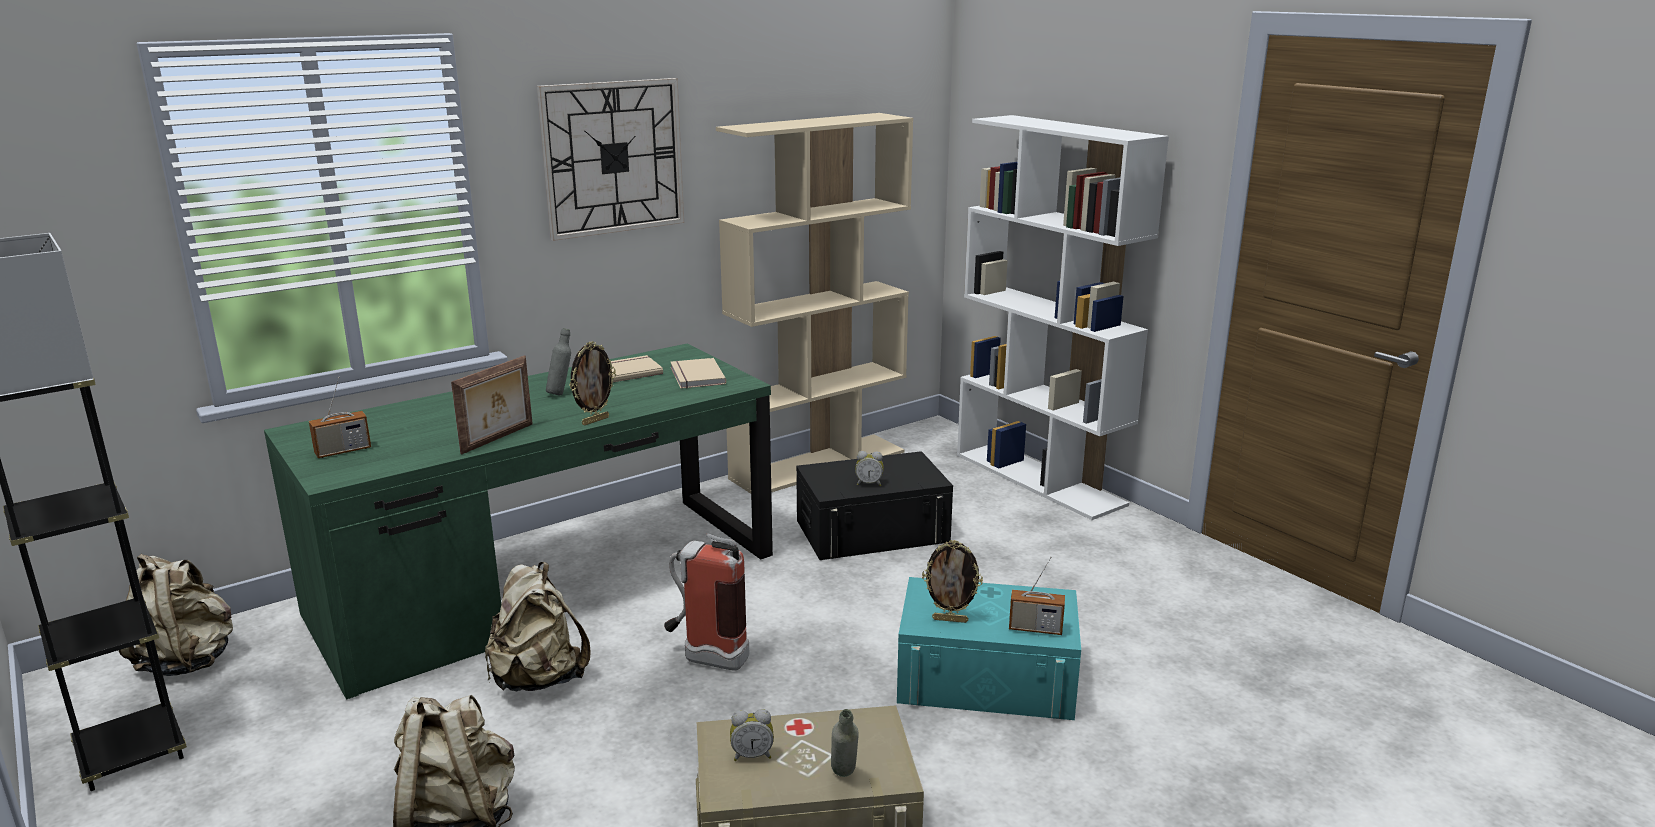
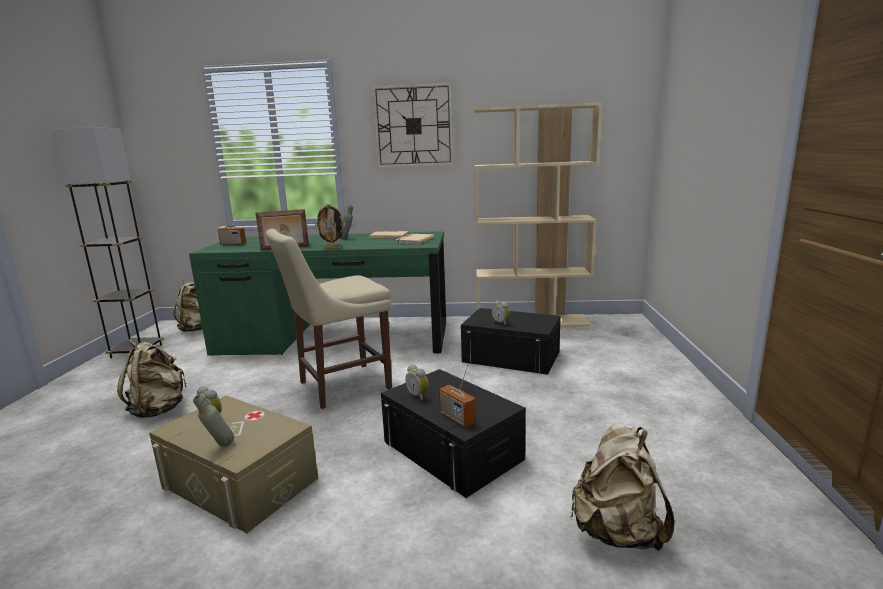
camera: 40 degrees right, 5 degrees down
(538, 679) = (270, 371): beige backpack -> beige backpack (617, 532)
(705, 658) = (340, 386): fire extinguisher -> beige chair
(950, 620) = (418, 395): picture frame -> alarm clock
(986, 678) = (452, 450): turquoise storage box -> black storage box
(1040, 479) = (661, 358): white bookcase -> none

